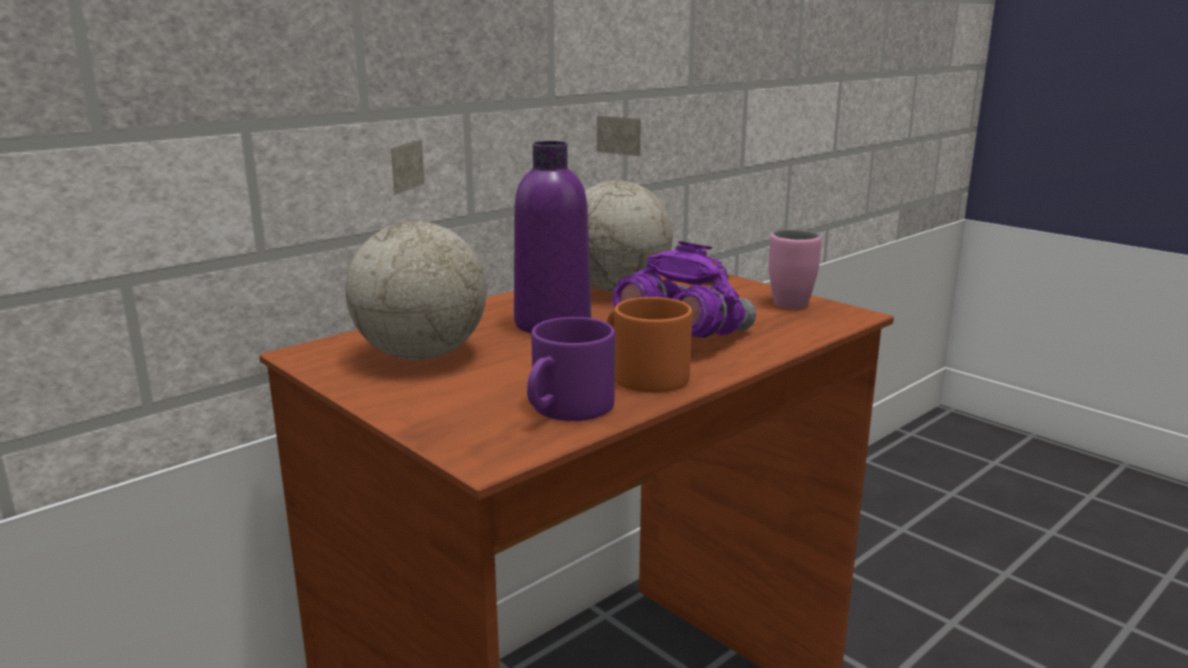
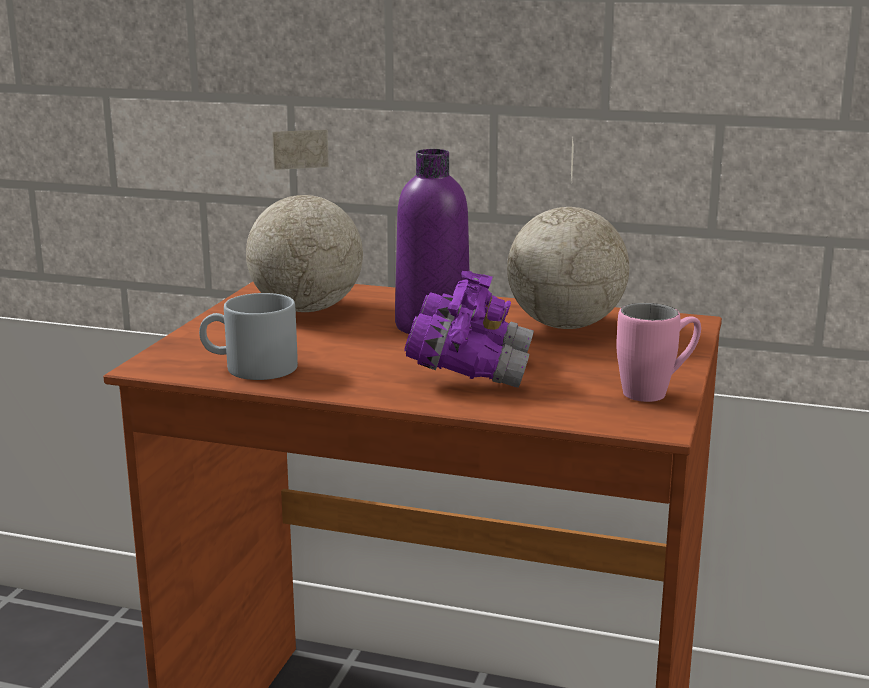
camera: 60 degrees right, 0 degrees up
(566, 410) = (249, 368): purple mug -> grey mug
(640, 374) = (350, 374): orange mug -> none

